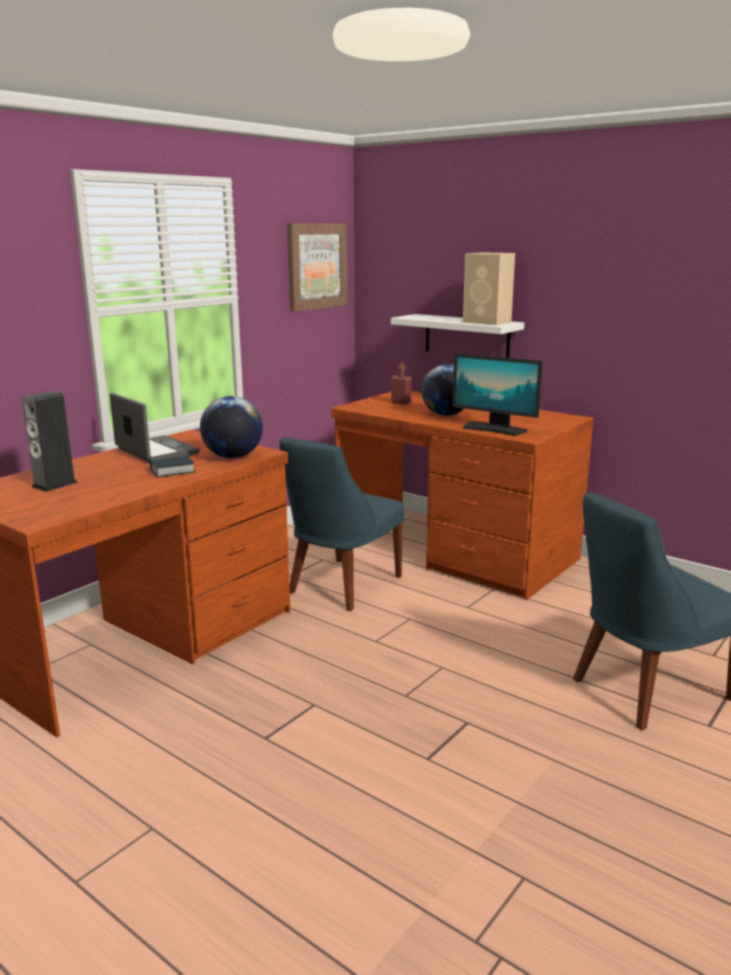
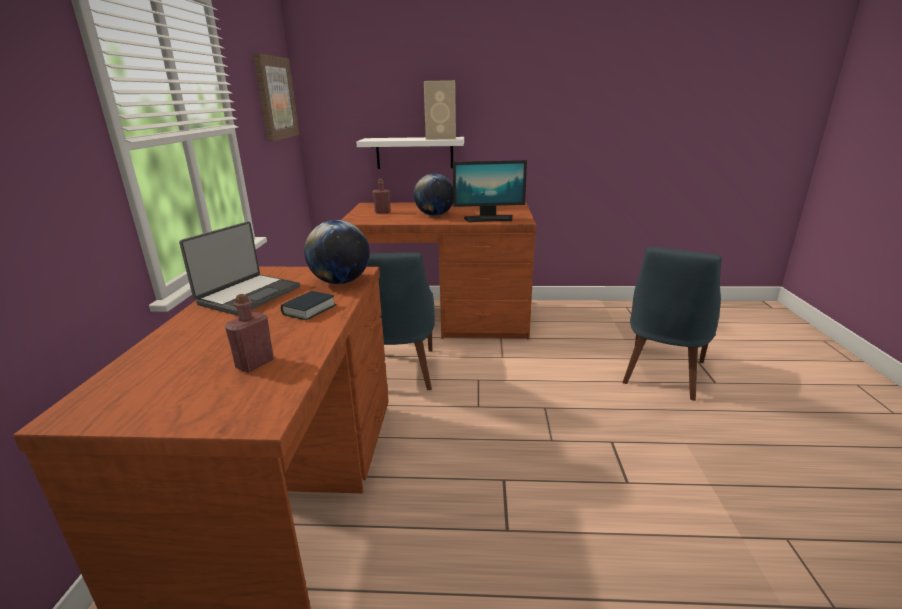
camera: 35 degrees left, 5 degrees up
(54, 484) = (195, 363): speaker -> none
(82, 494) = (255, 364): none -> red bottle
(155, 451) = (248, 295): laptop -> laptop turned 105 degrees clockwise

